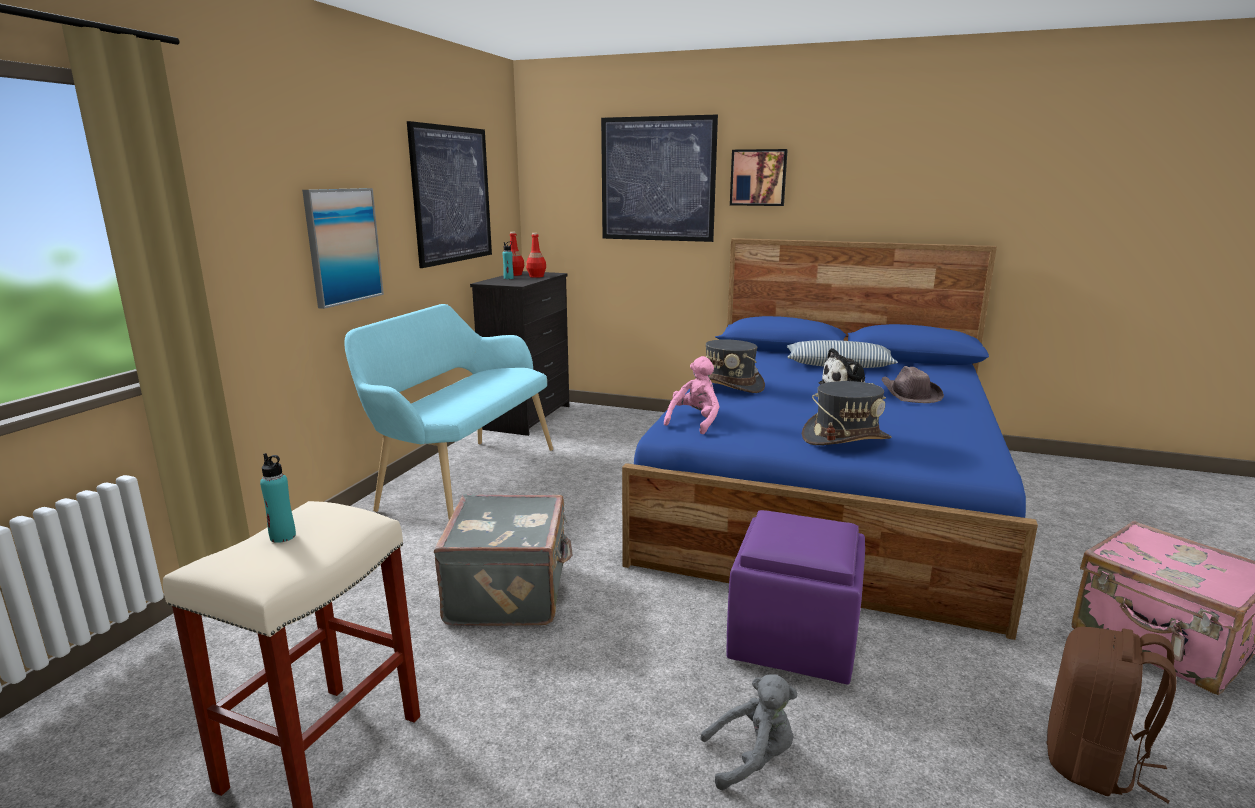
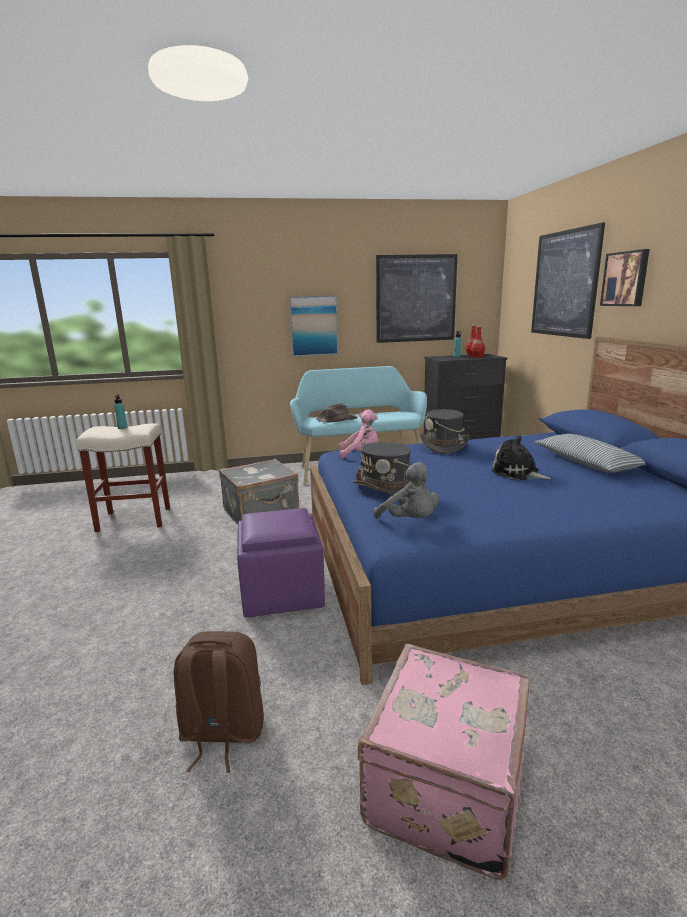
camera: 60 degrees right, 0 degrees up
(752, 759) = (167, 603): grey plush toy -> grey plush toy (410, 521)
(909, 394) = (548, 492): brown hat -> brown hat (336, 419)

